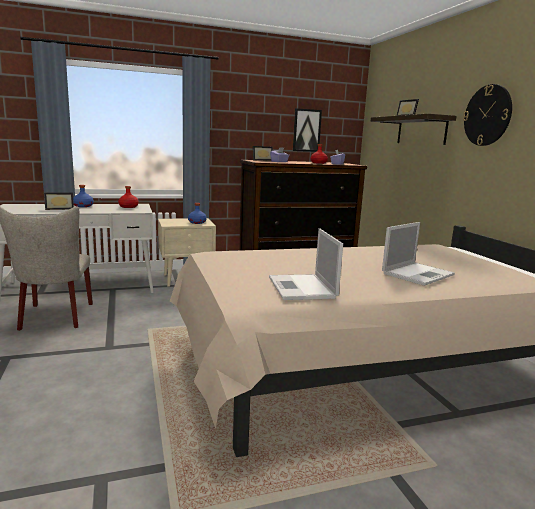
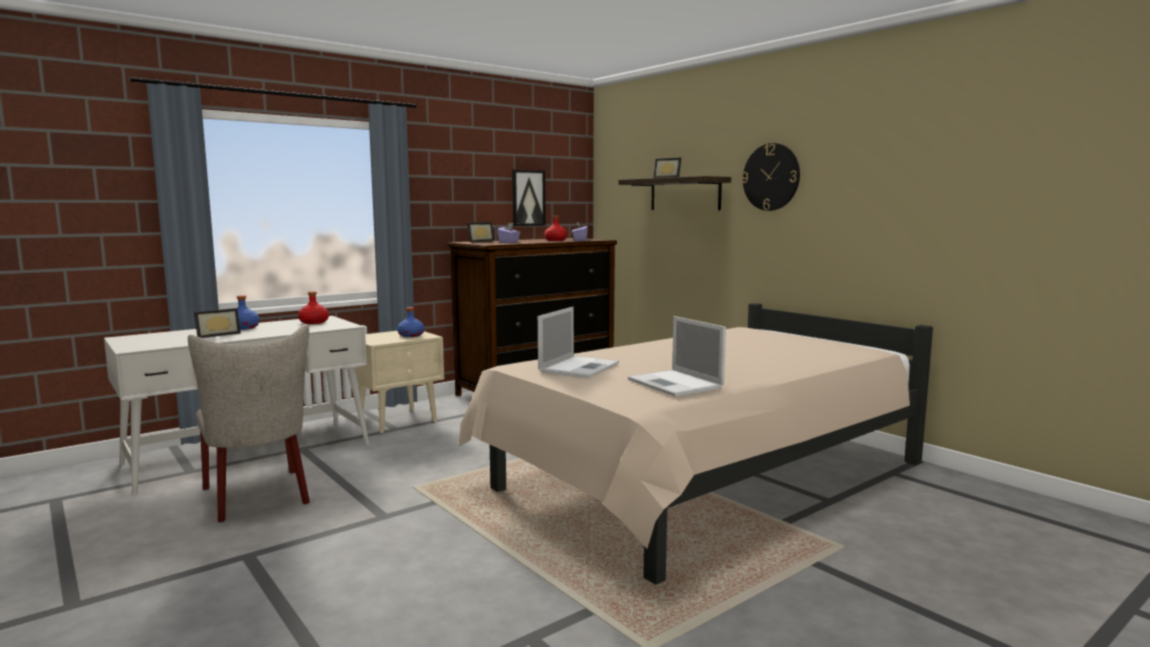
camera: 20 degrees left, 5 degrees down
(418, 274) = (763, 357): laptop -> laptop (579, 367)

